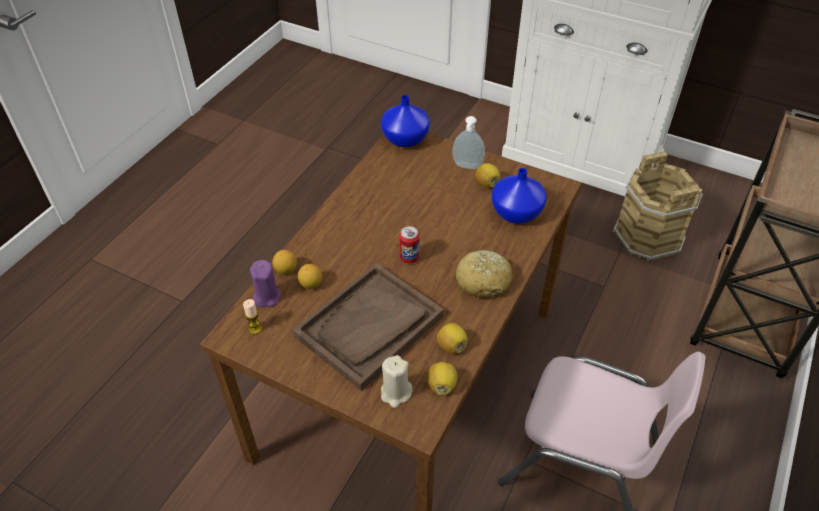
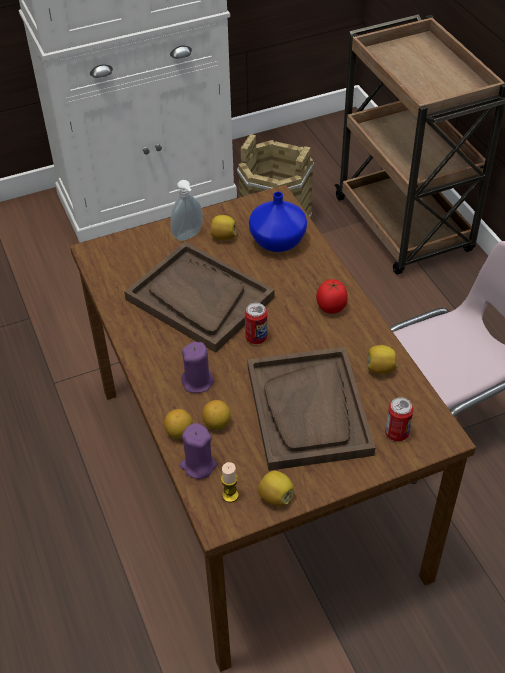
camera: 50 degrees left, 0 degrees up
(338, 252) = (198, 382): none -> purple candle
(396, 393) = (396, 433): beige candle -> can
(405, 138) = (102, 252): blue vase -> none
(414, 207) = (199, 298): none -> brown tray
(442, 385) = (415, 399): lemon -> lemon (276, 496)
(483, 281) = (331, 307): bread -> tomato

